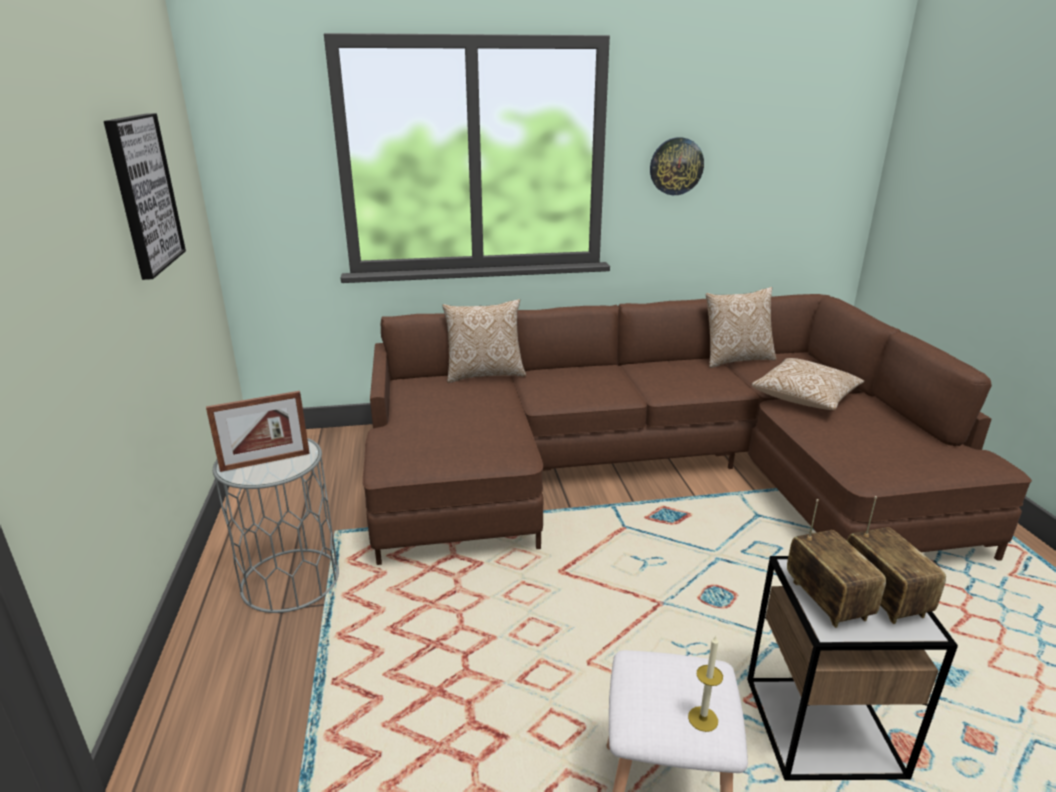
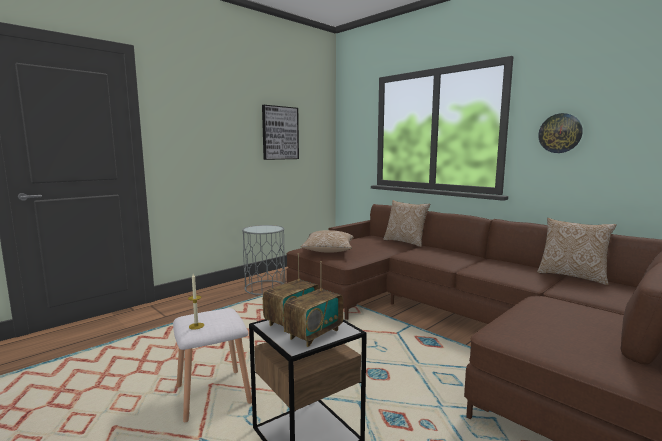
camera: 55 degrees right, 15 degrees down
(265, 461) = (260, 228): picture frame -> none
(804, 398) = (570, 302): pillow -> pillow (328, 251)

